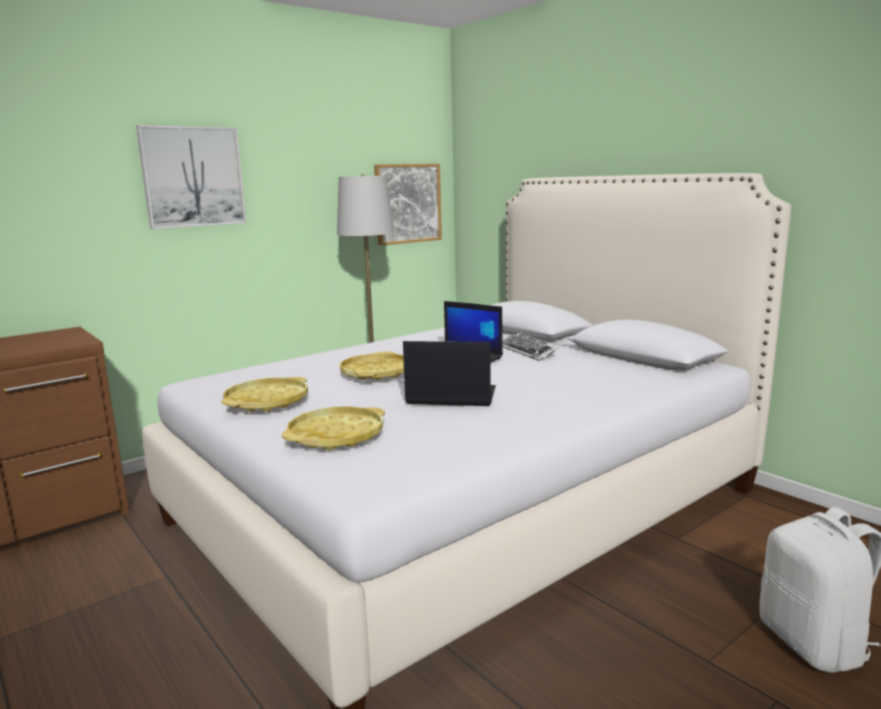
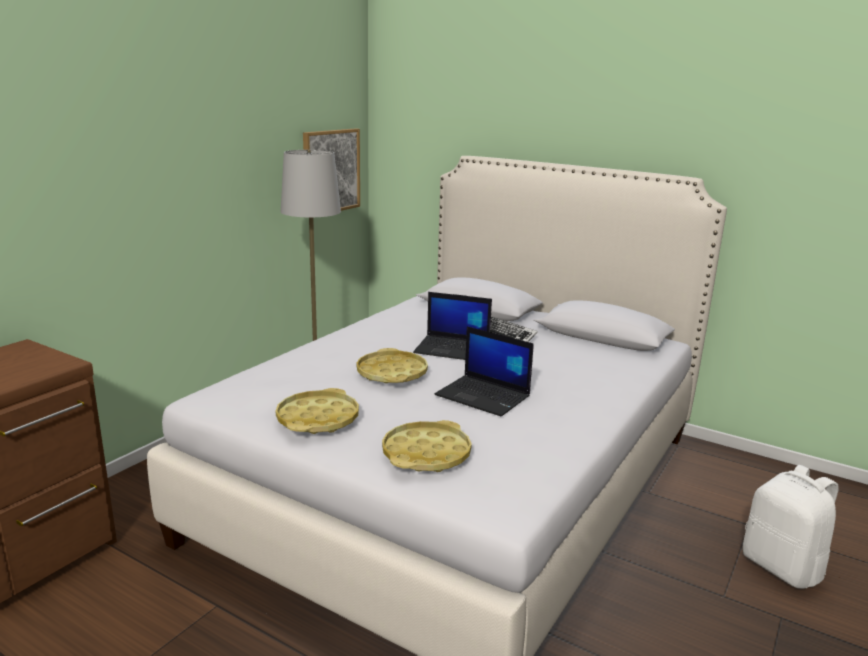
camera: 20 degrees left, 5 degrees up
(193, 177) = (136, 157): picture -> none
(450, 396) = (484, 396): laptop -> laptop turned 135 degrees counterclockwise

